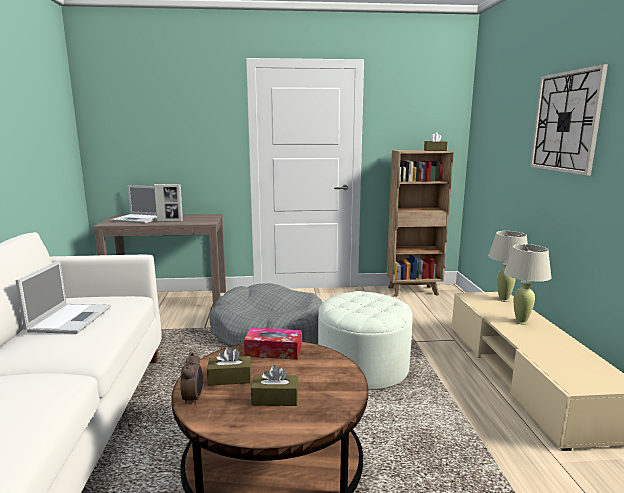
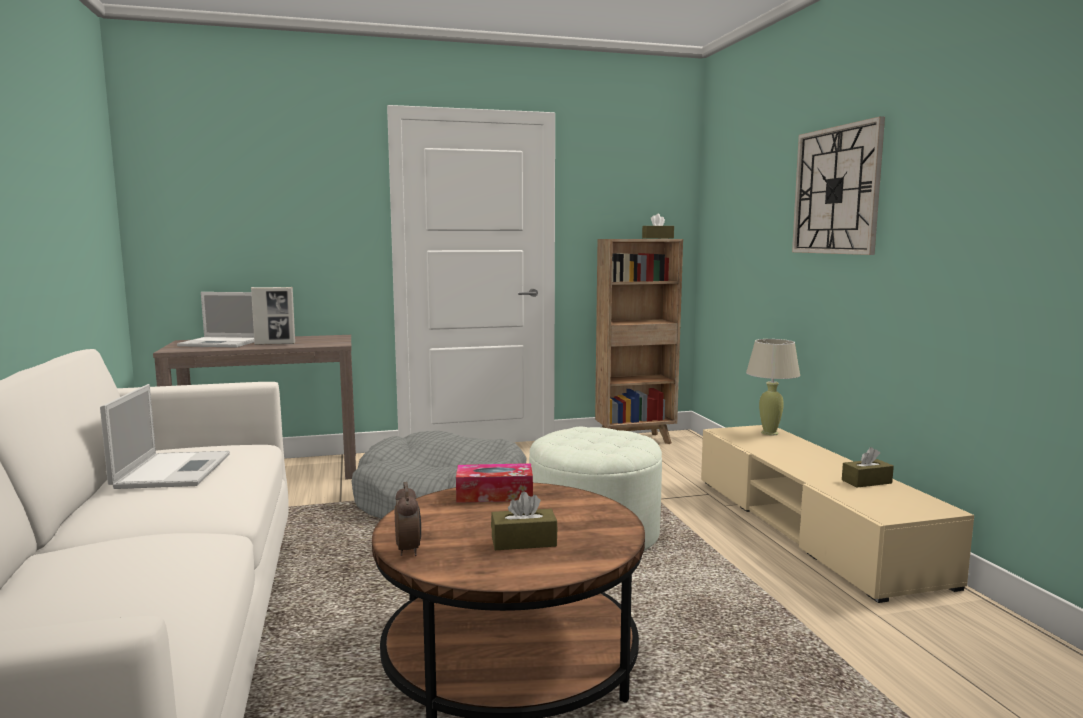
camera: 10 degrees left, 5 degrees down
(230, 378) = (448, 526): brown tissue box -> brown tissue box (866, 482)
(521, 322) = (799, 455): beige table lamp -> none

